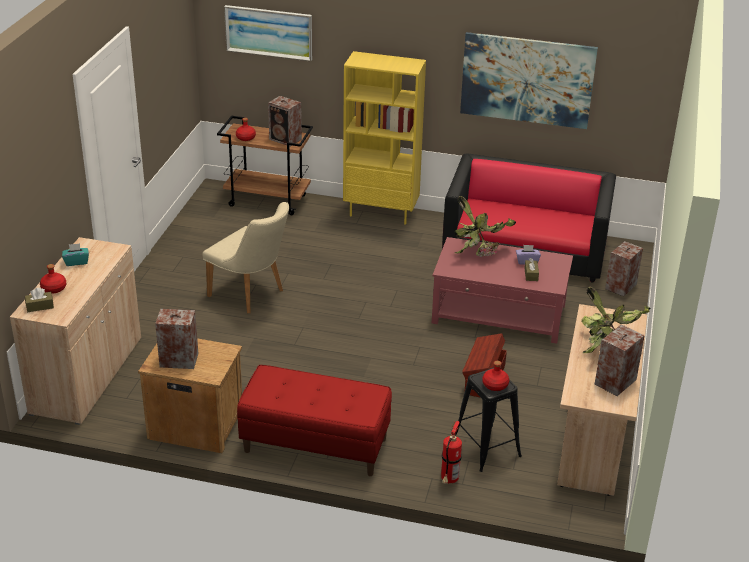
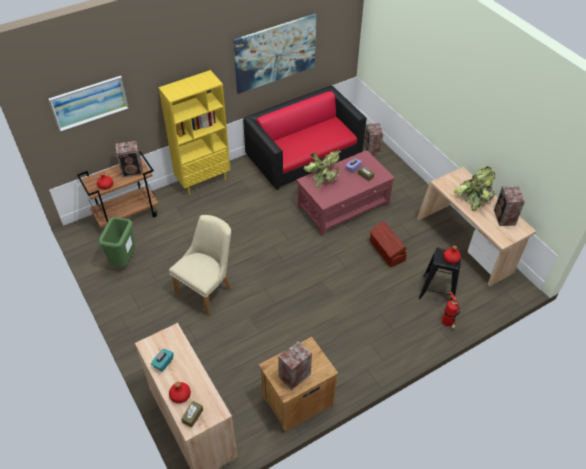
camera: 45 degrees left, 15 degrees up
(213, 231) = (123, 260): none -> green trash can
(251, 295) = (208, 289): beige chair -> beige chair turned 45 degrees counterclockwise
(315, 445) = (368, 357): red bench -> none

